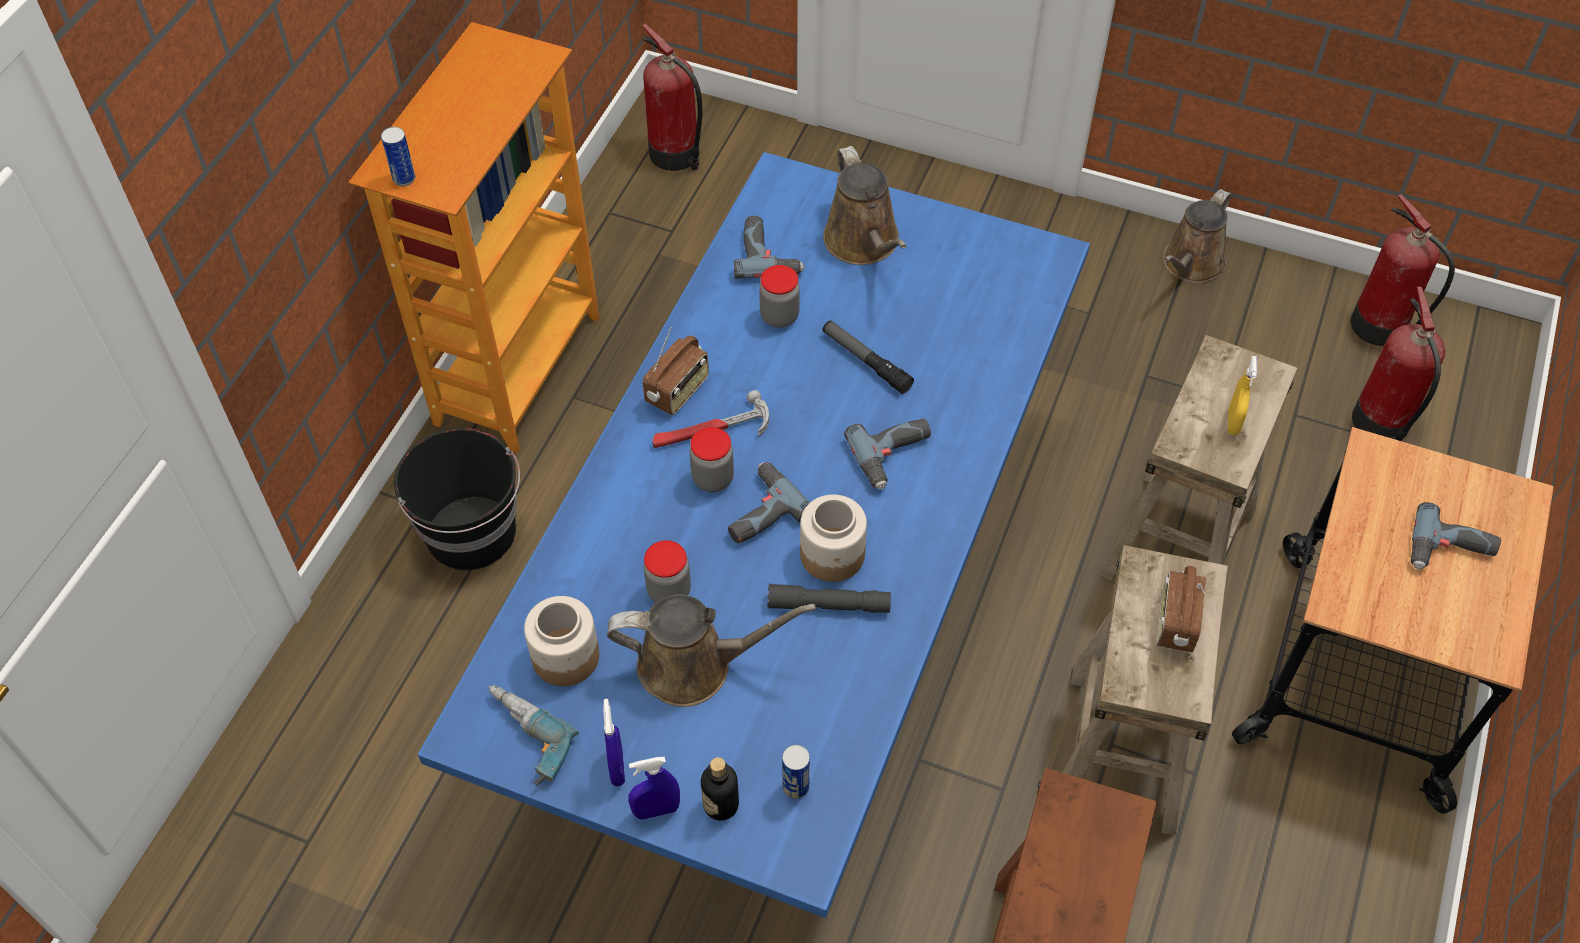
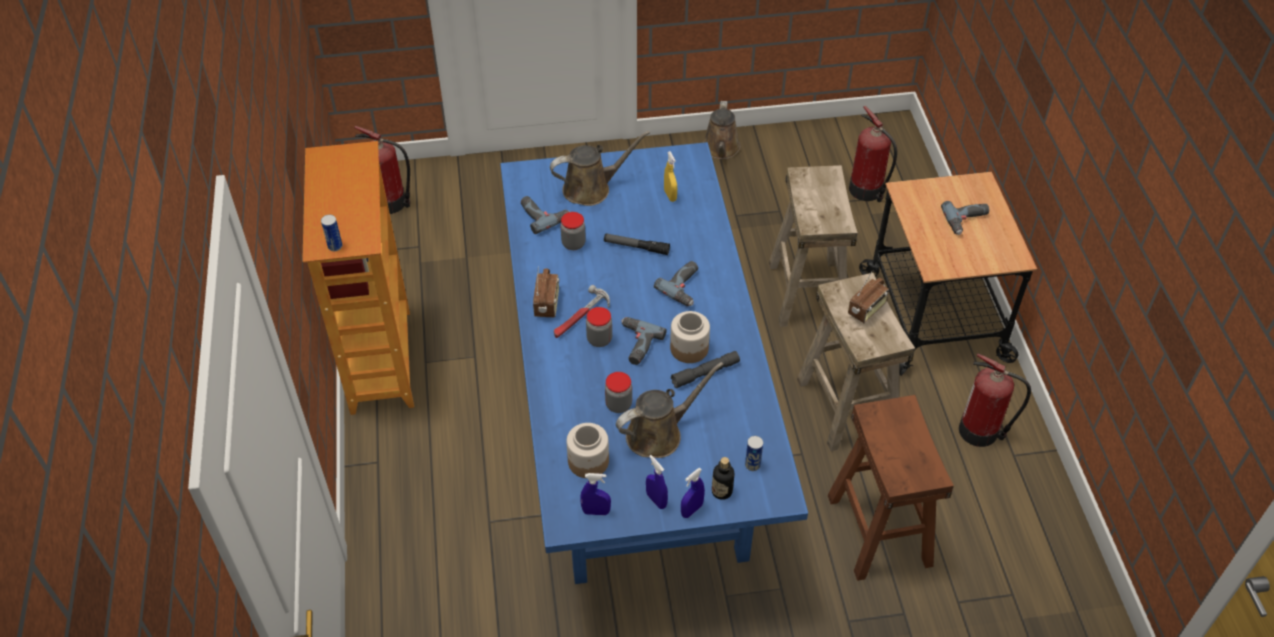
camera: 30 degrees left, 5 degrees down
(472, 533) = (419, 462): black bucket -> none
(521, 739) = (596, 512): power drill -> blue spray bottle
(864, 243) = (591, 188): brown watering can -> brown watering can turned 60 degrees counterclockwise
(1175, 623) = (867, 310): radio -> radio turned 120 degrees counterclockwise
(1233, 422) = (828, 204): yellow spray bottle -> yellow spray bottle (670, 195)
(1381, 327) = (836, 143): fire extinguisher -> fire extinguisher (981, 431)

